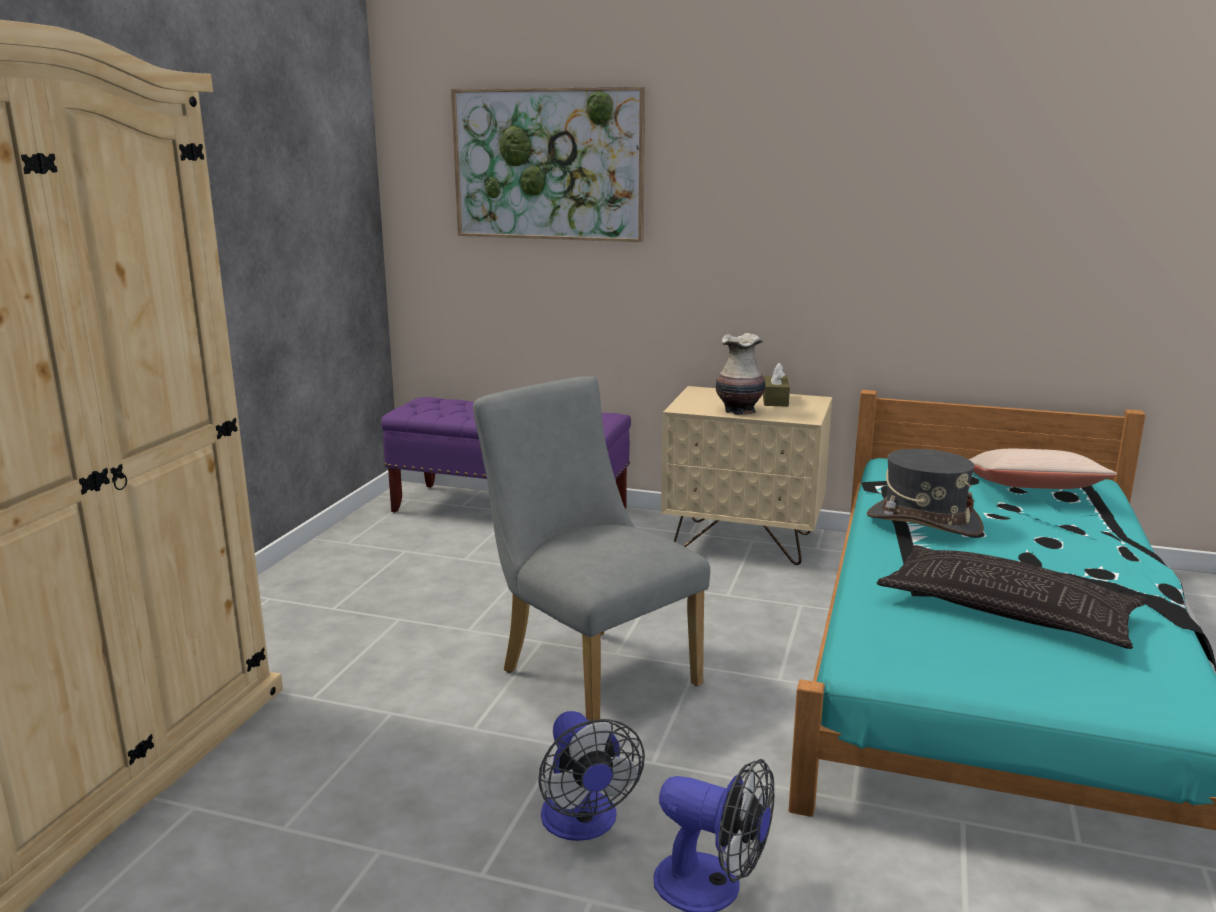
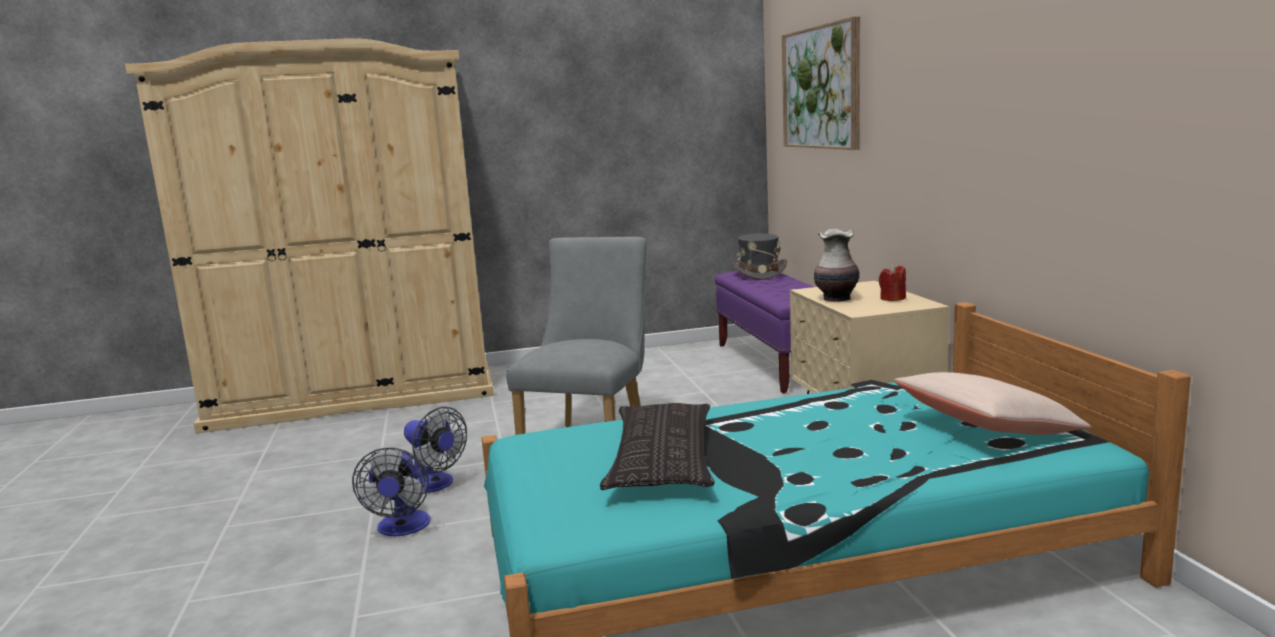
camera: 60 degrees right, 5 degrees down
(583, 824) = (435, 485): fan -> fan turned 90 degrees counterclockwise
(775, 400) = (892, 299): brown tissue box -> red candle
(923, 522) = (805, 408): grey hat -> grey hat (758, 273)

